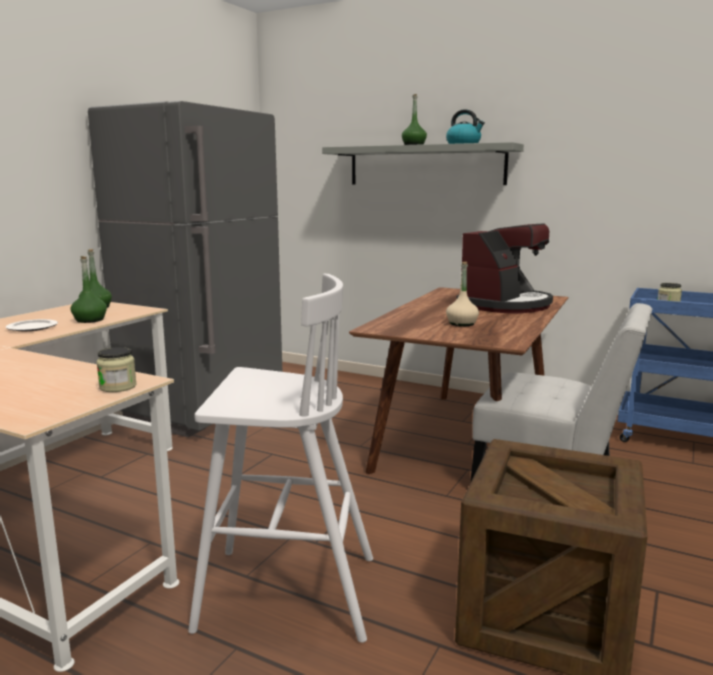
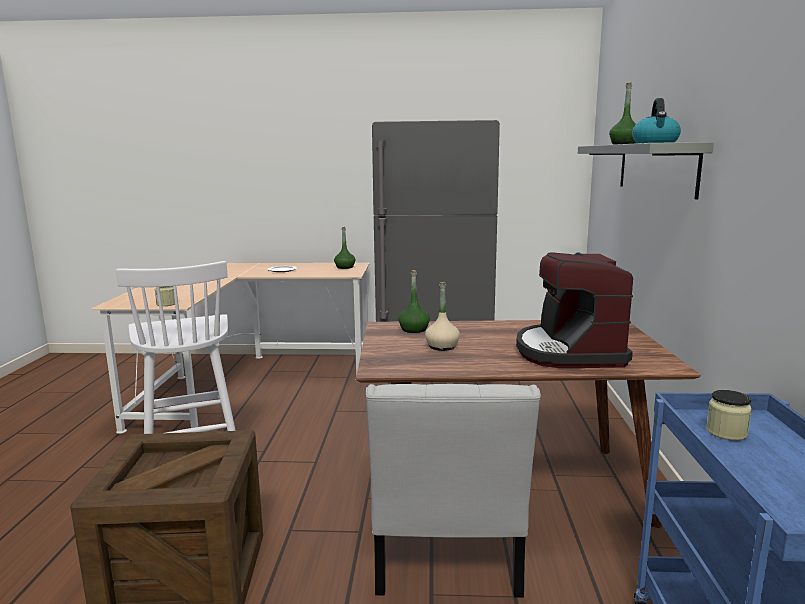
camera: 65 degrees right, 0 degrees up
(90, 320) = (310, 273): green bottle -> green bottle (414, 329)
(505, 305) = (569, 352): coffee machine -> coffee machine turned 75 degrees clockwise

